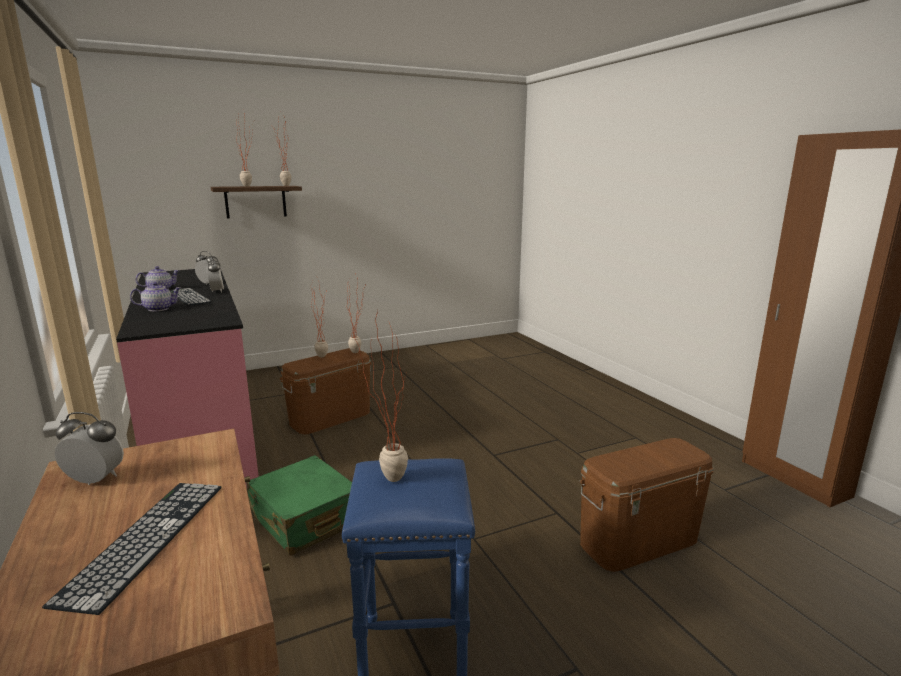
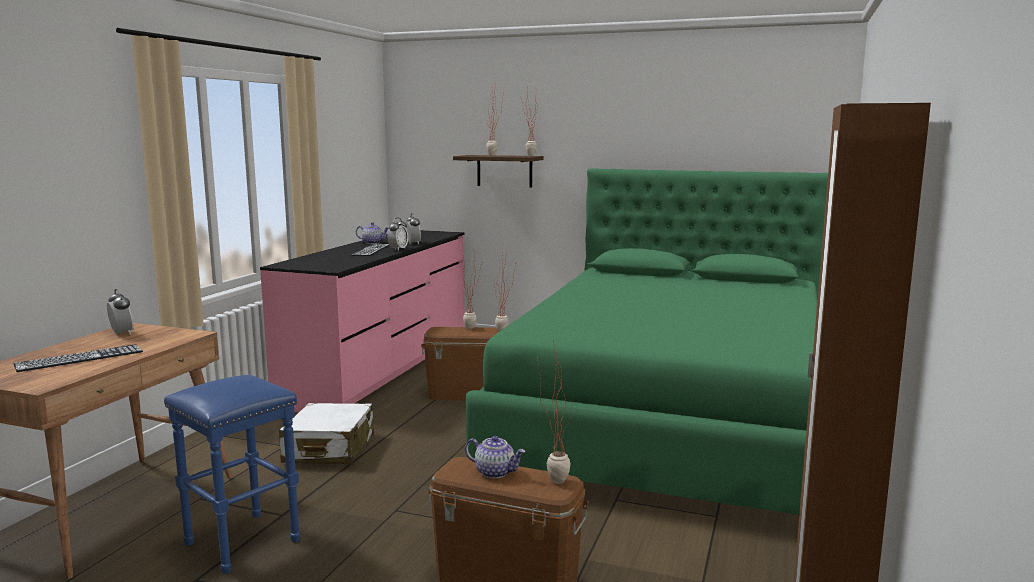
camera: 45 degrees right, 5 degrees down
(159, 309) = (331, 254): teapot -> teapot (495, 472)
(305, 518) = (329, 449): green suitcase -> white suitcase
(385, 477) = (222, 380): potted plant -> potted plant (554, 478)
(498, 386) = (672, 419): none -> green bed

